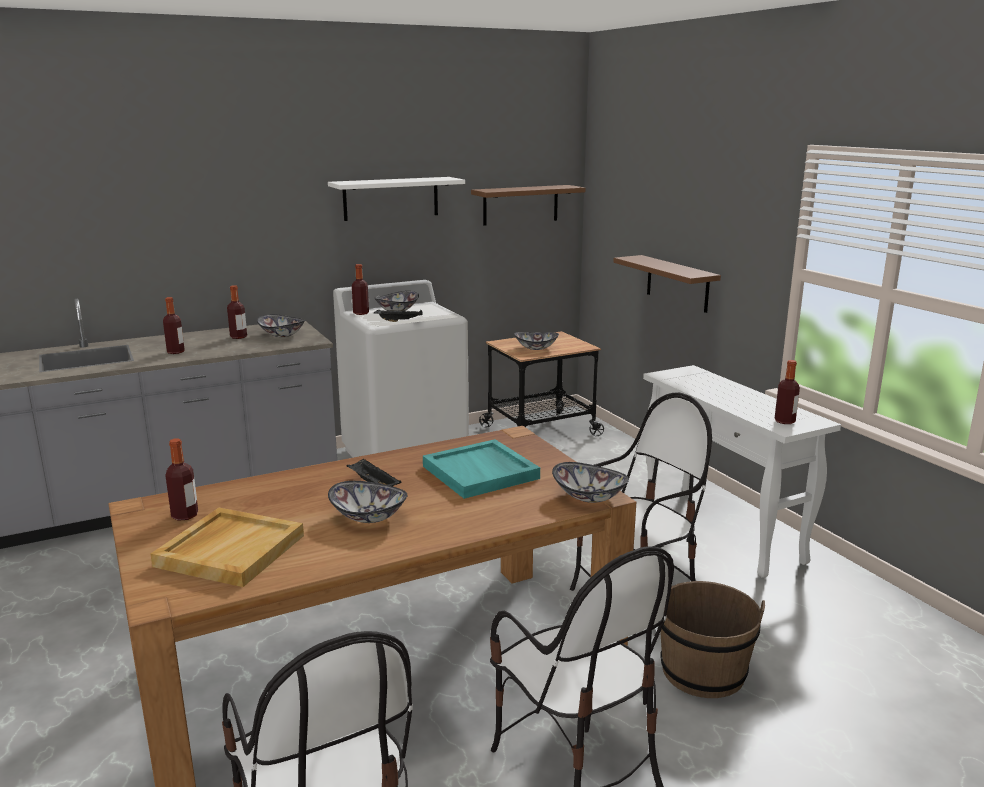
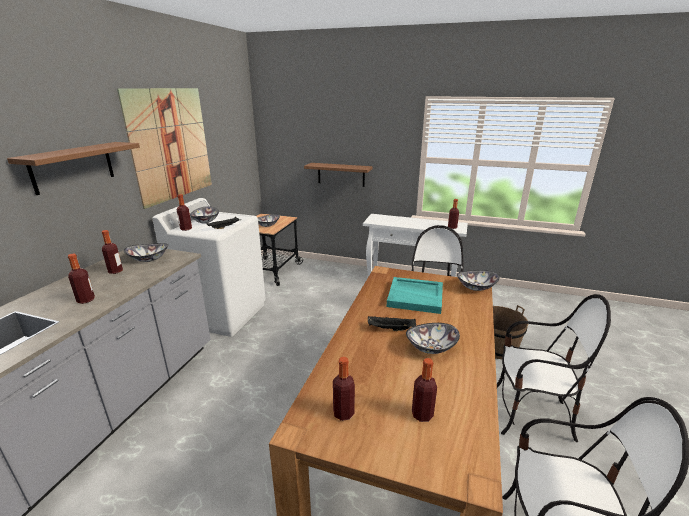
camera: 45 degrees left, 5 degrees up
(230, 550) = (422, 414): beige tray -> bottle
(391, 198) = (171, 144): white shelf -> picture
(520, 205) = (232, 141): brown shelf -> brown shelf (73, 167)

